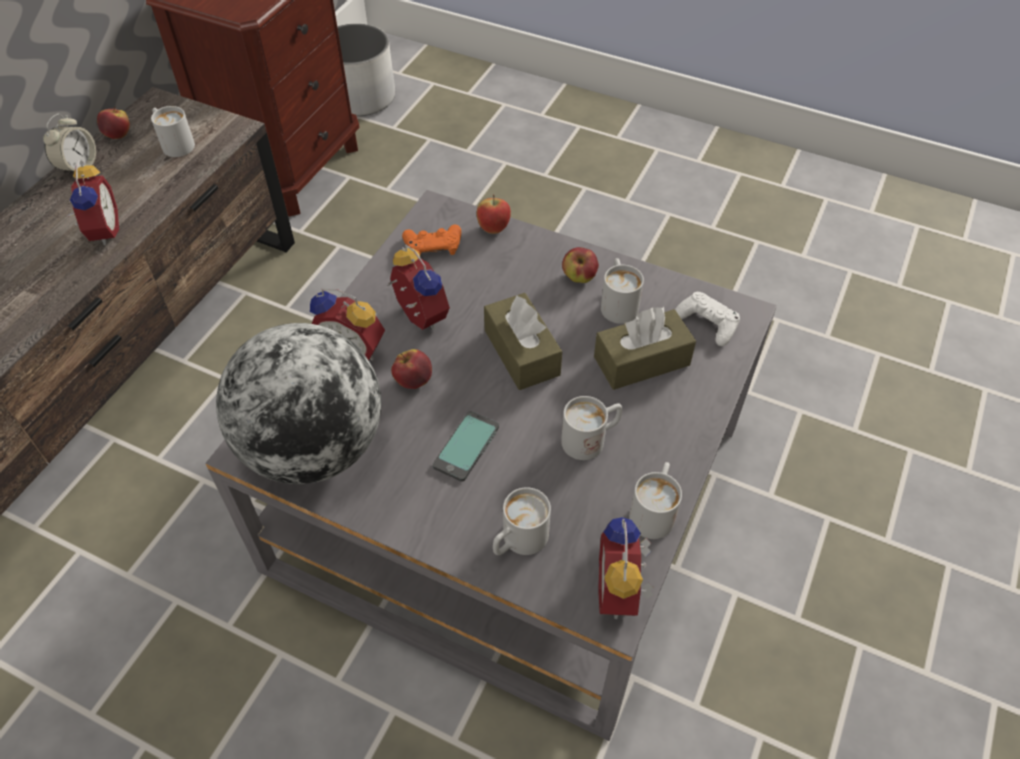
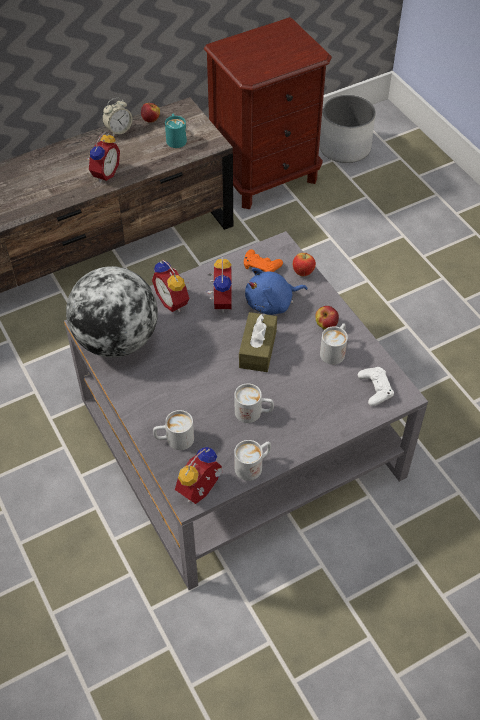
camera: 35 degrees right, 0 degrees up
(174, 143) = (175, 138): white mug -> turquoise mug
(413, 381) = (190, 334): apple -> none
(466, 447) = (188, 381): phone -> none
(488, 285) = (272, 303): none -> blue plush toy
(641, 361) = (318, 389): brown tissue box -> none

